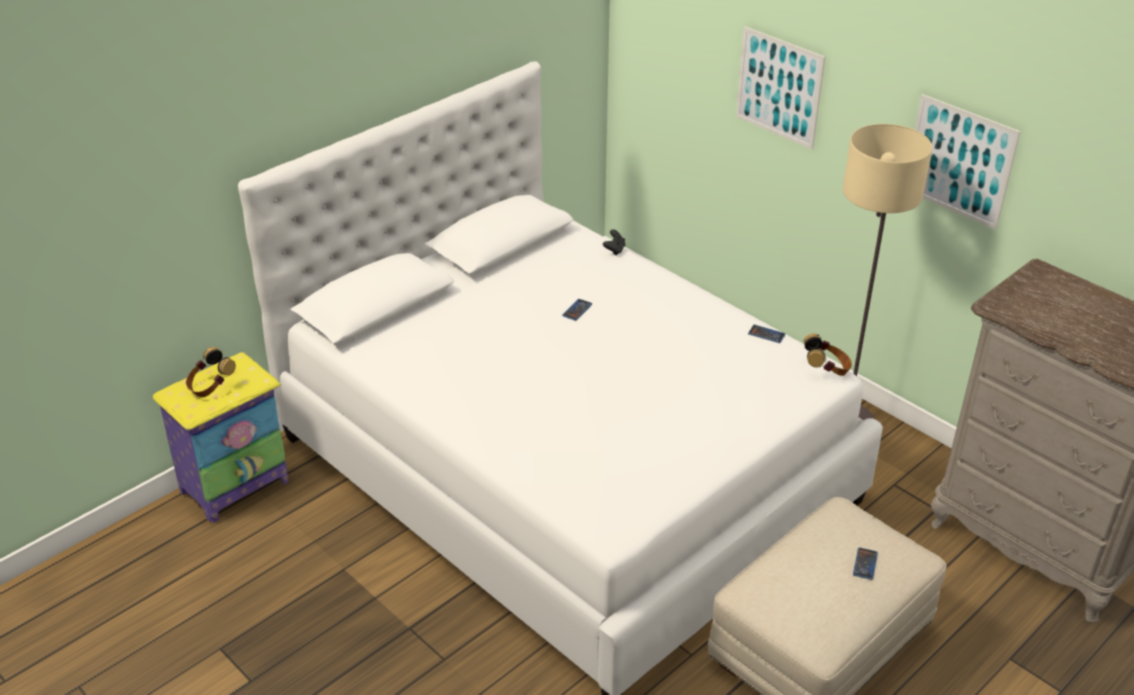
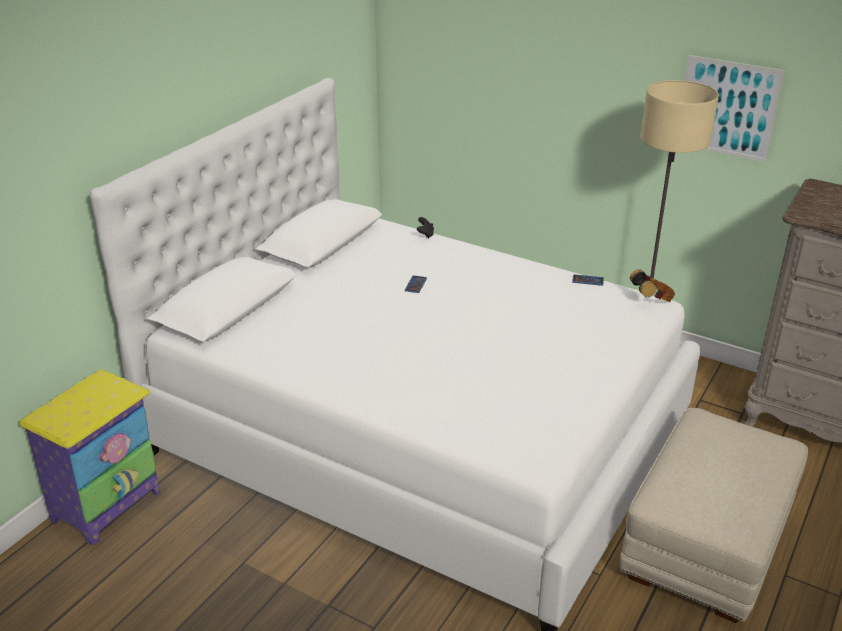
camera: 15 degrees left, 5 degrees down
(211, 387) = (80, 404): headphones -> none
(779, 87) = (548, 75): picture -> none
(865, 564) = (747, 456): phone -> none

